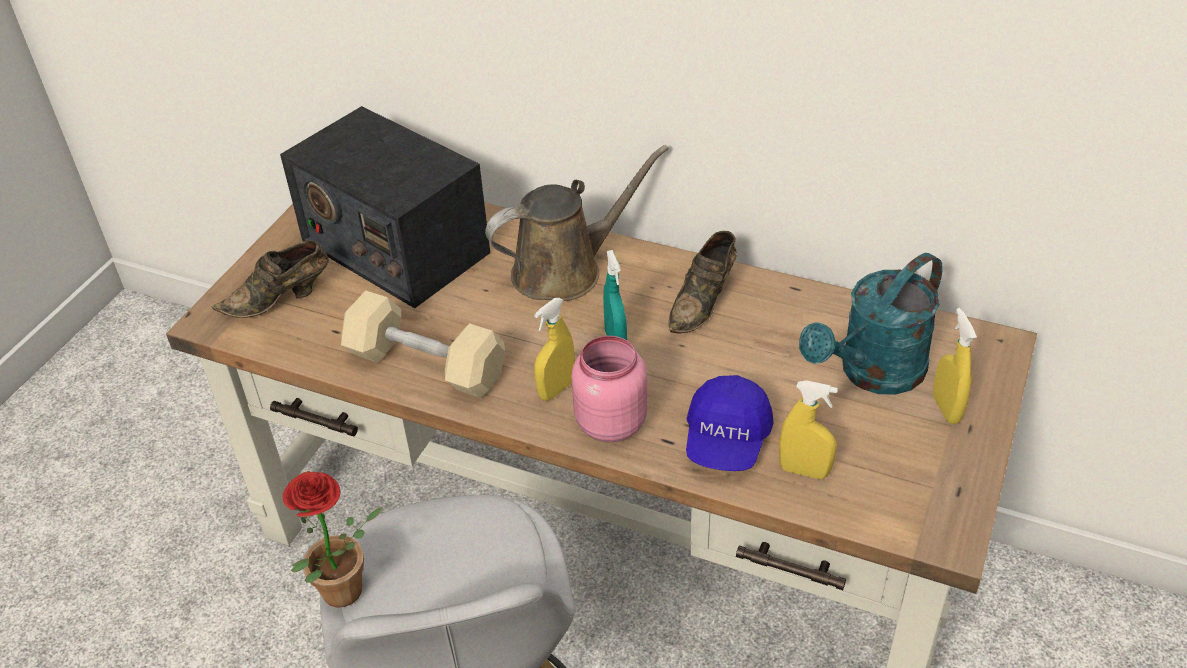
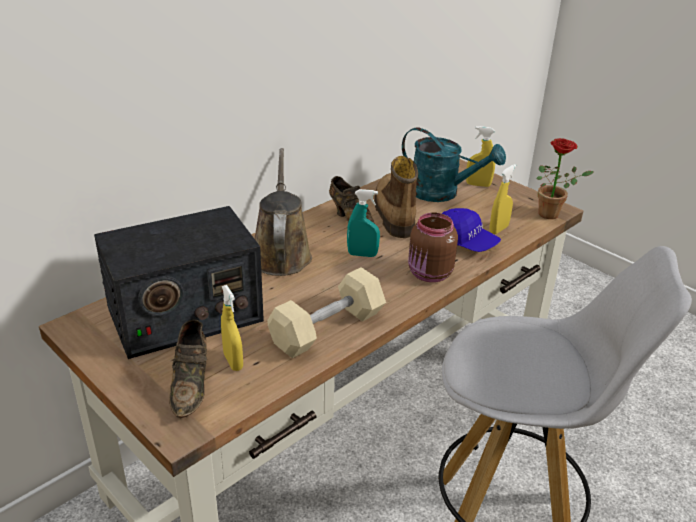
camera: 70 degrees left, 10 degrees down
(344, 598) = (528, 408): potted plant -> potted plant (553, 214)
(556, 389) = (388, 284): yellow spray bottle -> yellow spray bottle (233, 362)
(608, 423) = (429, 274): pink jar -> brown jar
(755, 338) = (393, 214): none -> boot
(872, 374) = (442, 193): turquoise watering can -> turquoise watering can turned 45 degrees counterclockwise

